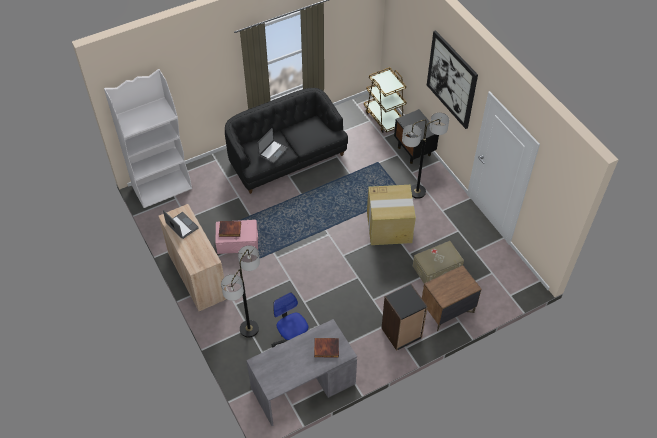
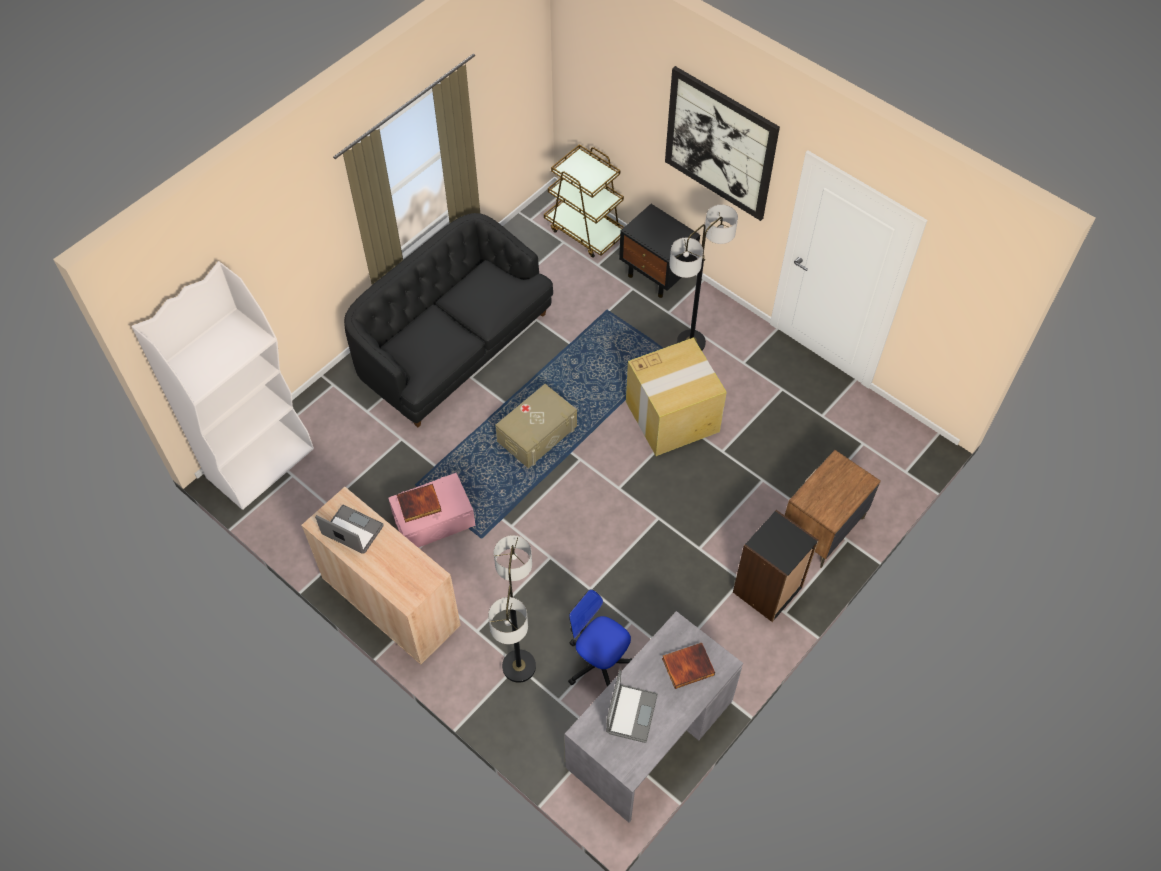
camera: 20 degrees left, 5 degrees up
(272, 152) = (440, 346): laptop -> laptop (630, 713)
(437, 268) = (776, 462): beige storage box -> beige storage box (537, 434)

